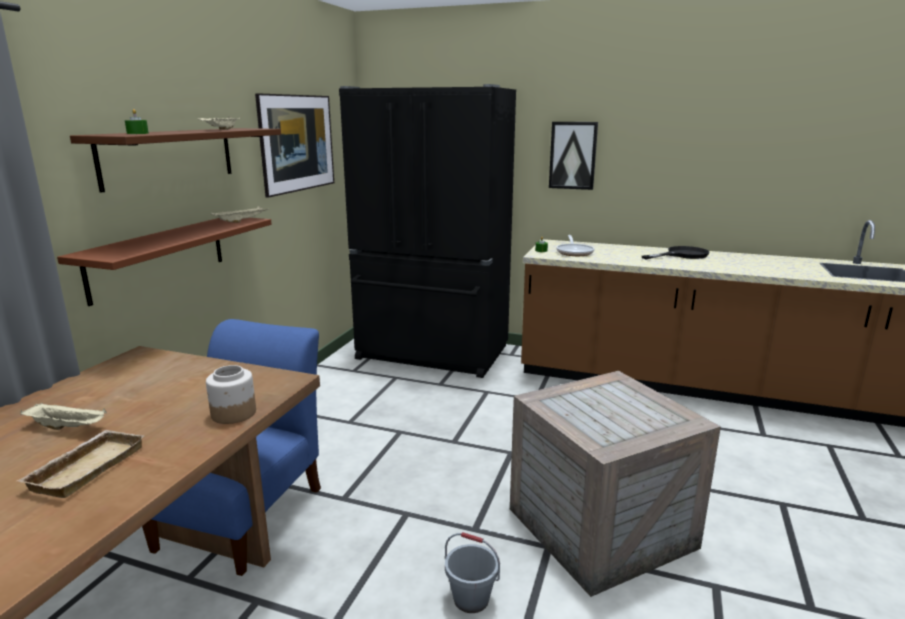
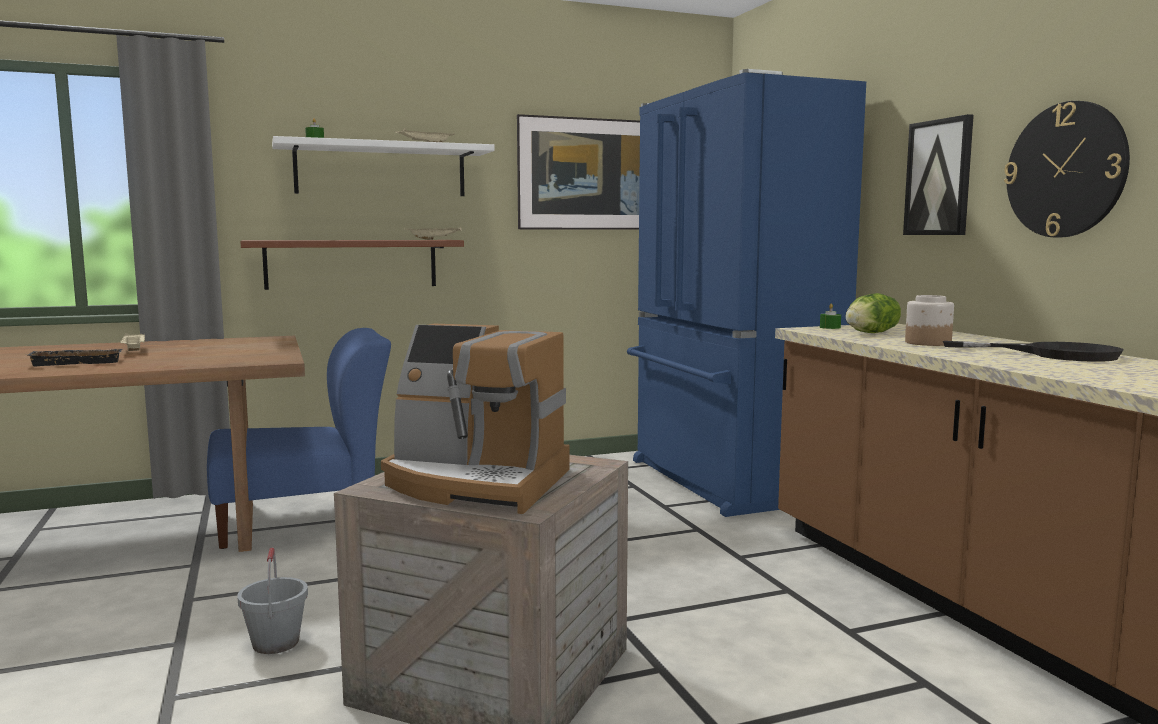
camera: 50 degrees right, 10 degrees down
(86, 467) = (79, 362): beige tray -> black tray
(169, 156) = (381, 170): brown shelf -> white shelf
(233, 414) = (195, 363): jar -> jar (927, 343)
(431, 354) = (726, 481): black fridge -> blue fridge
(574, 252) = (872, 333): frying pan -> lettuce
(625, 418) = (476, 483): none -> coffee machine
(659, 159) = (1065, 170): none -> wall clock

